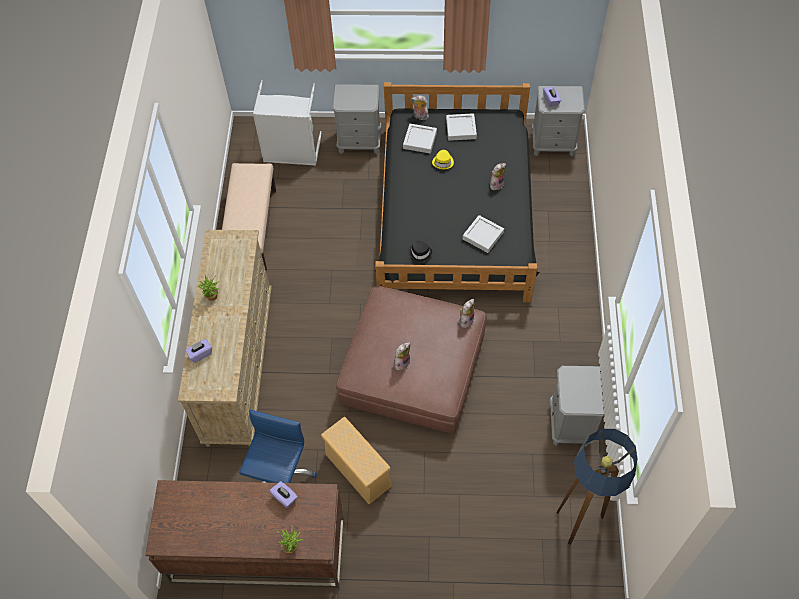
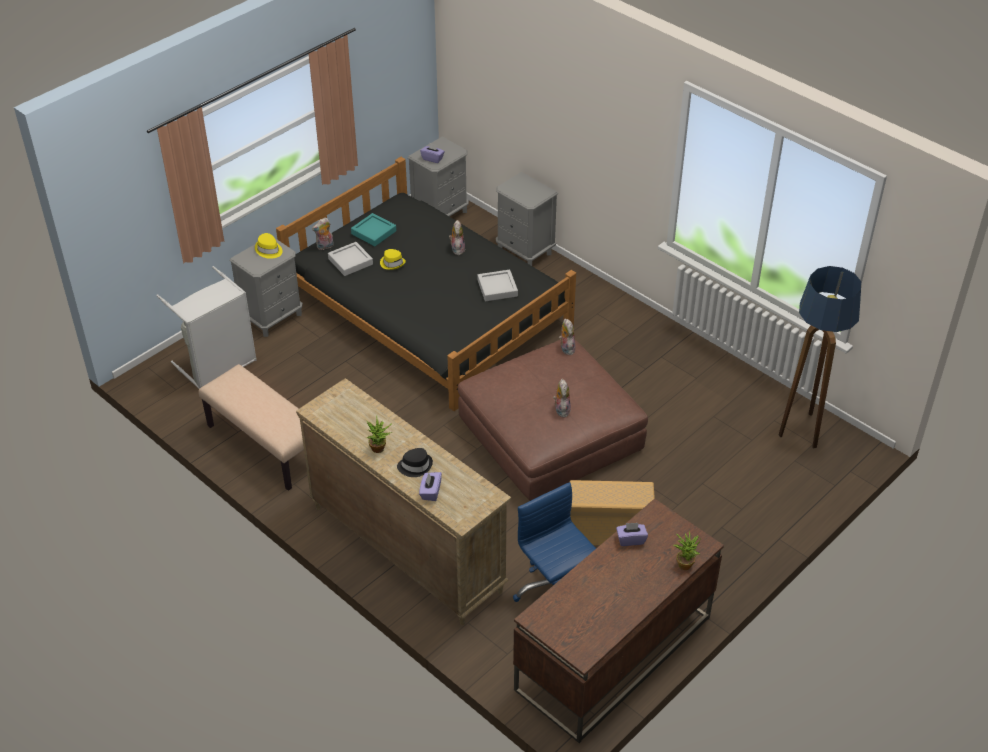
camera: 50 degrees left, 15 degrees down
(363, 95) = (268, 250): none -> yellow hat
(419, 252) = (464, 333): black hat -> black hat (415, 466)
(461, 129) = (373, 232): grey tray -> turquoise tray
(570, 424) = (711, 377): grey nightstand -> grey nightstand (525, 251)

